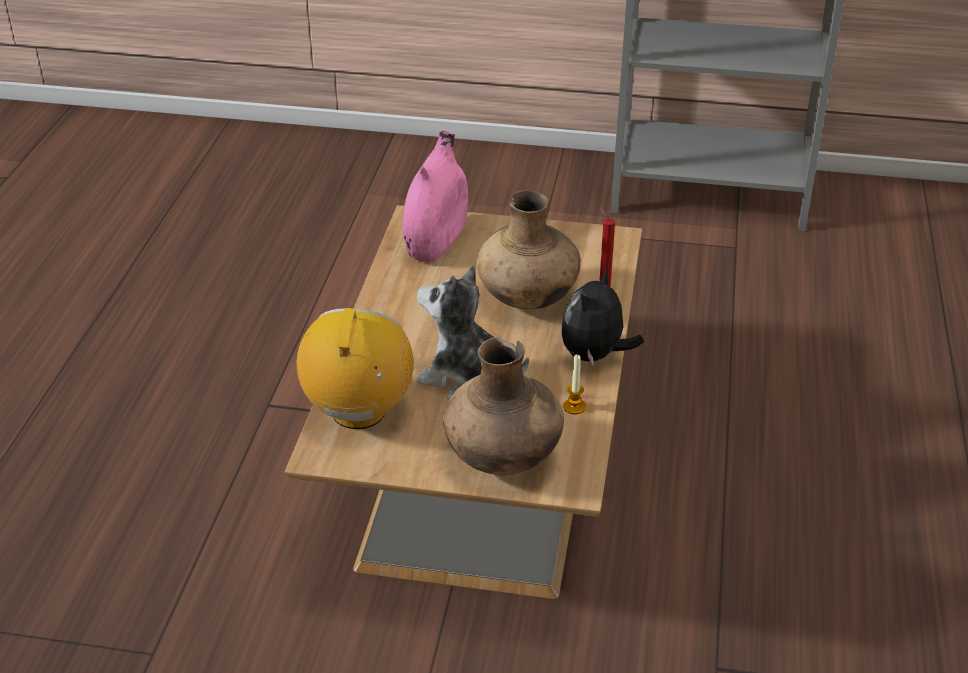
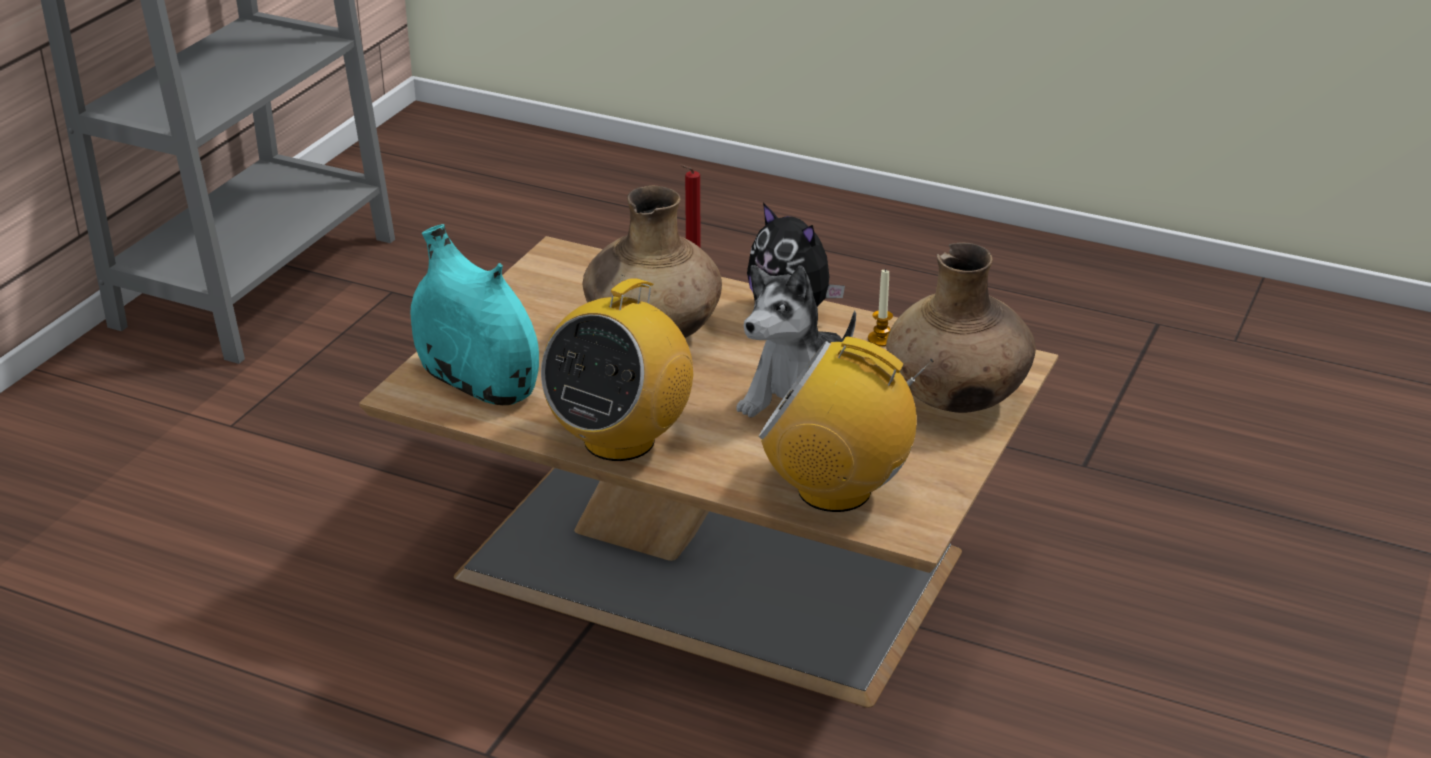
camera: 75 degrees left, 5 degrees down
(389, 308) = (619, 439): none -> radio
(436, 240) = (477, 381): pink vase -> turquoise vase

